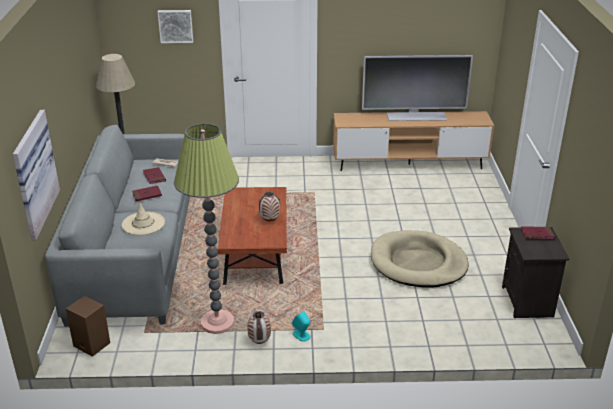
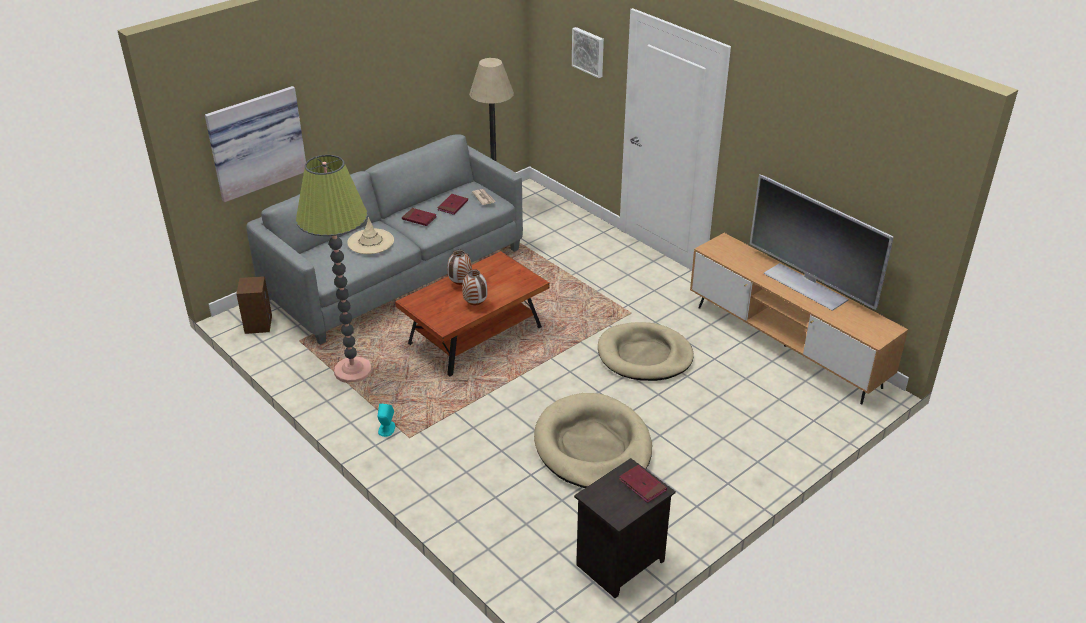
camera: 50 degrees right, 5 degrees up
(260, 342) = (350, 410): vase -> vase (460, 284)
(359, 207) = (644, 356): none -> beige dog bed

